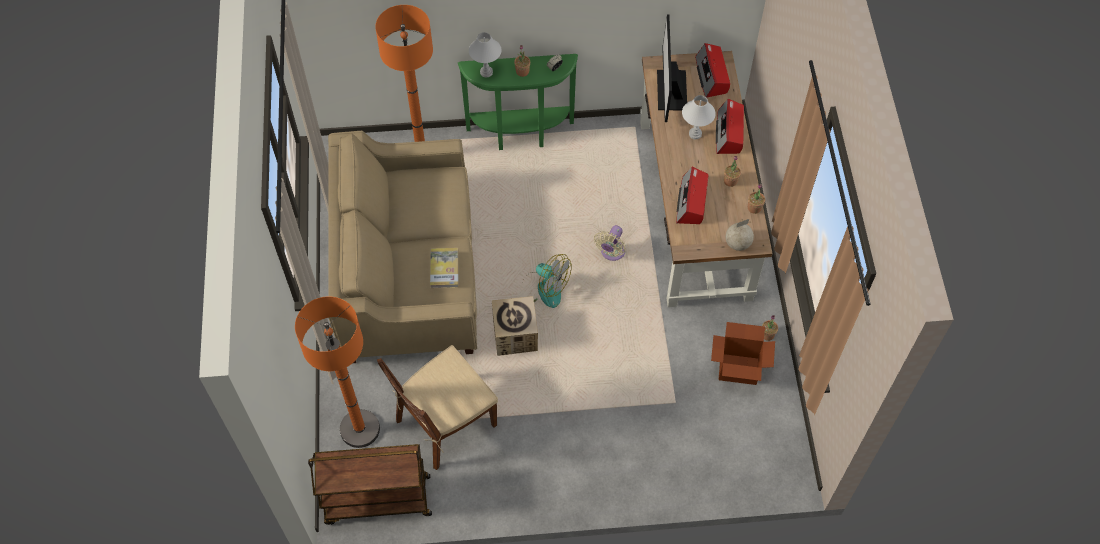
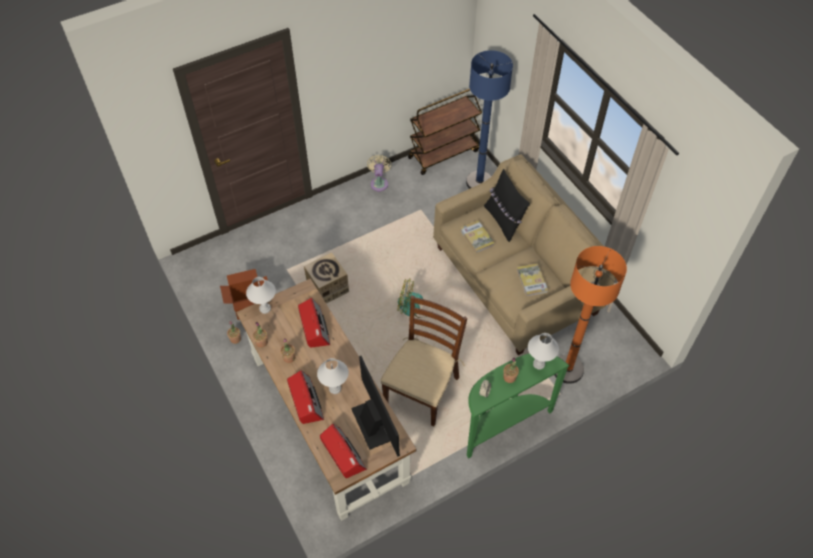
camera: 155 degrees right, 5 degrees down
(360, 429) = (479, 182): orange floor lamp -> blue floor lamp
(398, 279) = (503, 221): none -> black pillow
(418, 193) = (531, 281): none -> book
(445, 423) = (430, 204): brown chair -> brown chair (422, 390)
(515, 335) = (416, 269): cardboard box -> cardboard box (327, 288)
(611, 253) = (378, 354): beige fan -> beige fan (379, 182)
(738, 244) = (265, 308): globe -> white table lamp

